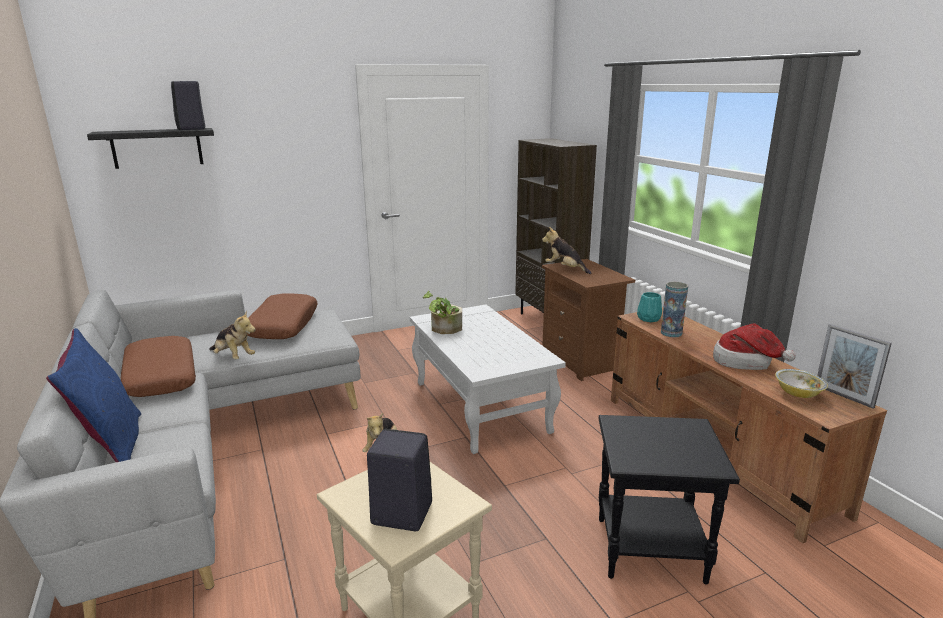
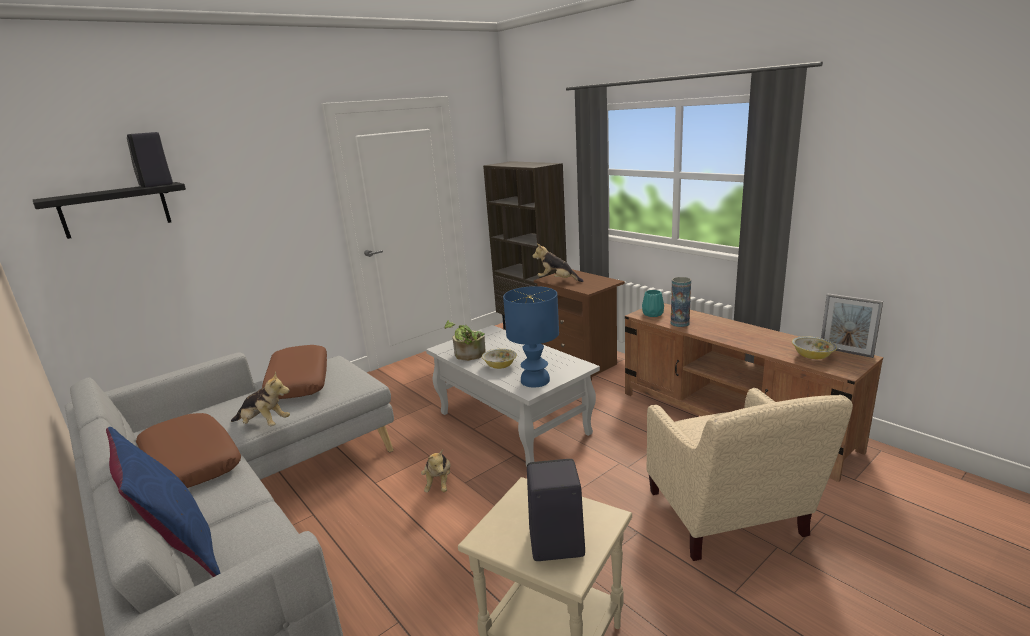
camera: 15 degrees left, 0 degrees up
(467, 344) = (500, 366): none -> bowl
(492, 364) = (535, 380): none -> blue table lamp
(649, 551) = (728, 520): black side table -> beige armchair
(746, 362) = (756, 338): hat -> none

